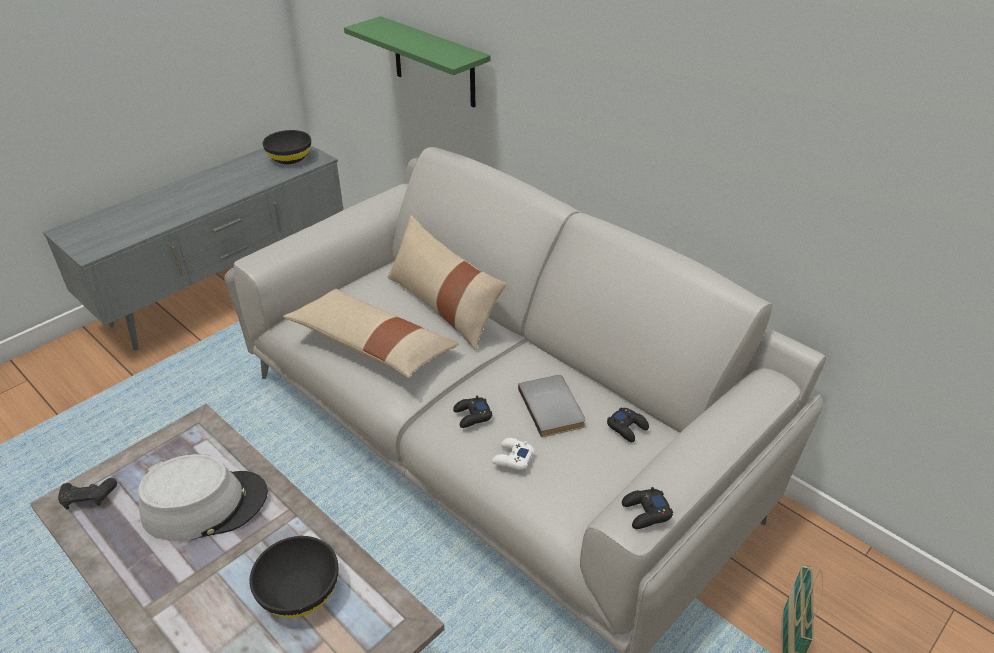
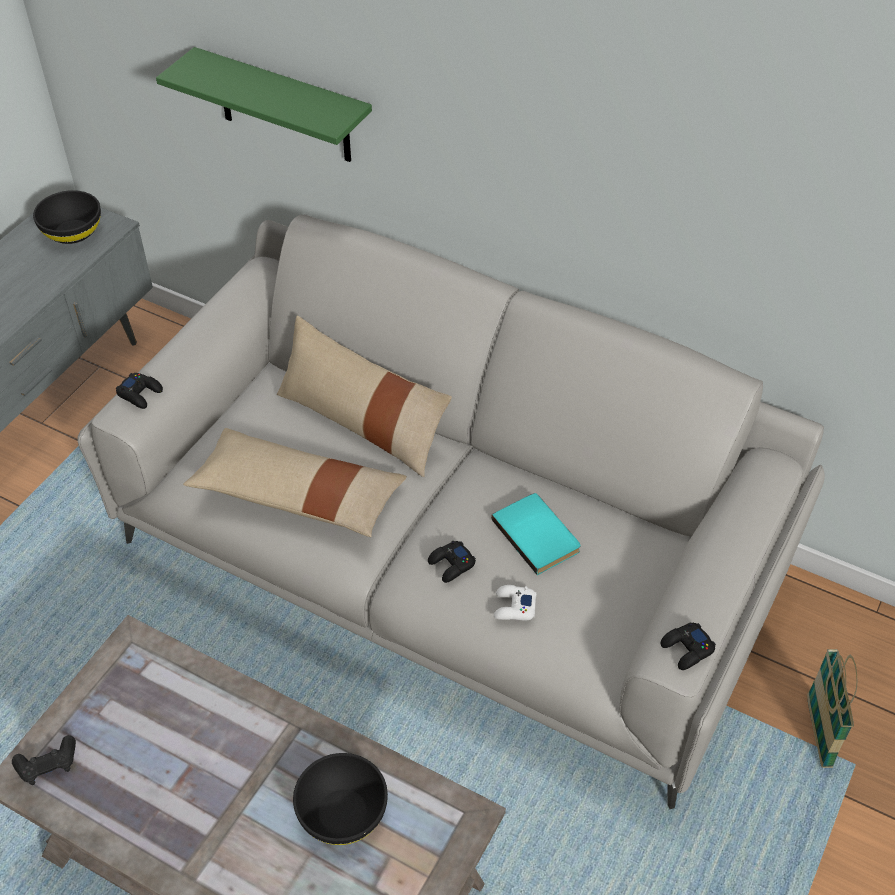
camera: 15 degrees left, 10 degrees up
(205, 505) = (191, 740): grey hat -> none
(553, 407) = (538, 534): grey book -> turquoise book
(627, 427) = (625, 542): black game controller -> black game controller (140, 394)

